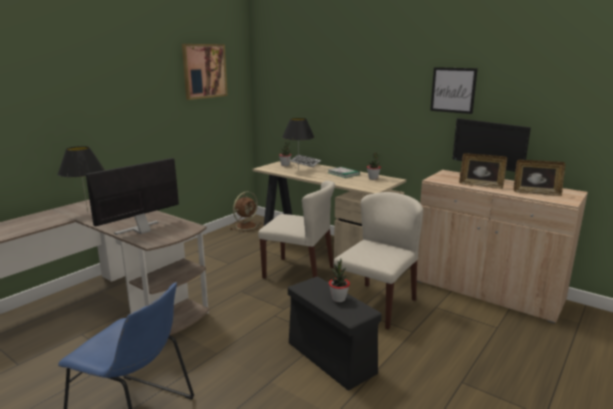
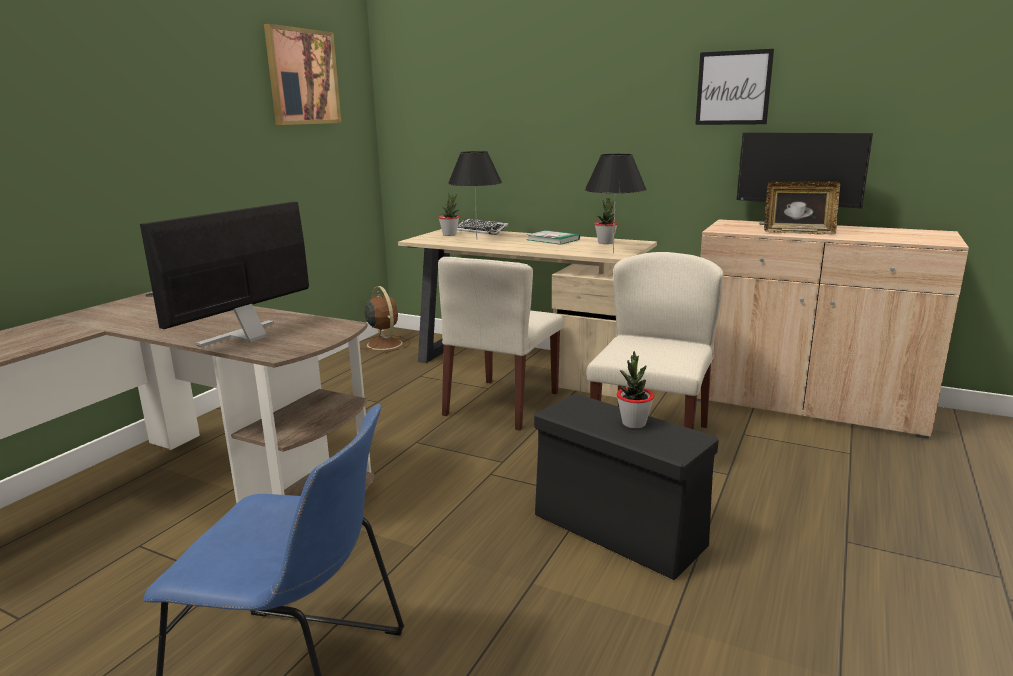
camera: 10 degrees left, 0 degrees up
(88, 213) = (127, 320): black table lamp -> black table lamp (613, 253)
(247, 225) = (384, 344): brown fan -> brown fan turned 60 degrees counterclockwise
(299, 272) = (502, 404): beige chair -> beige chair turned 105 degrees clockwise
(536, 193) = (889, 236): picture frame -> none

